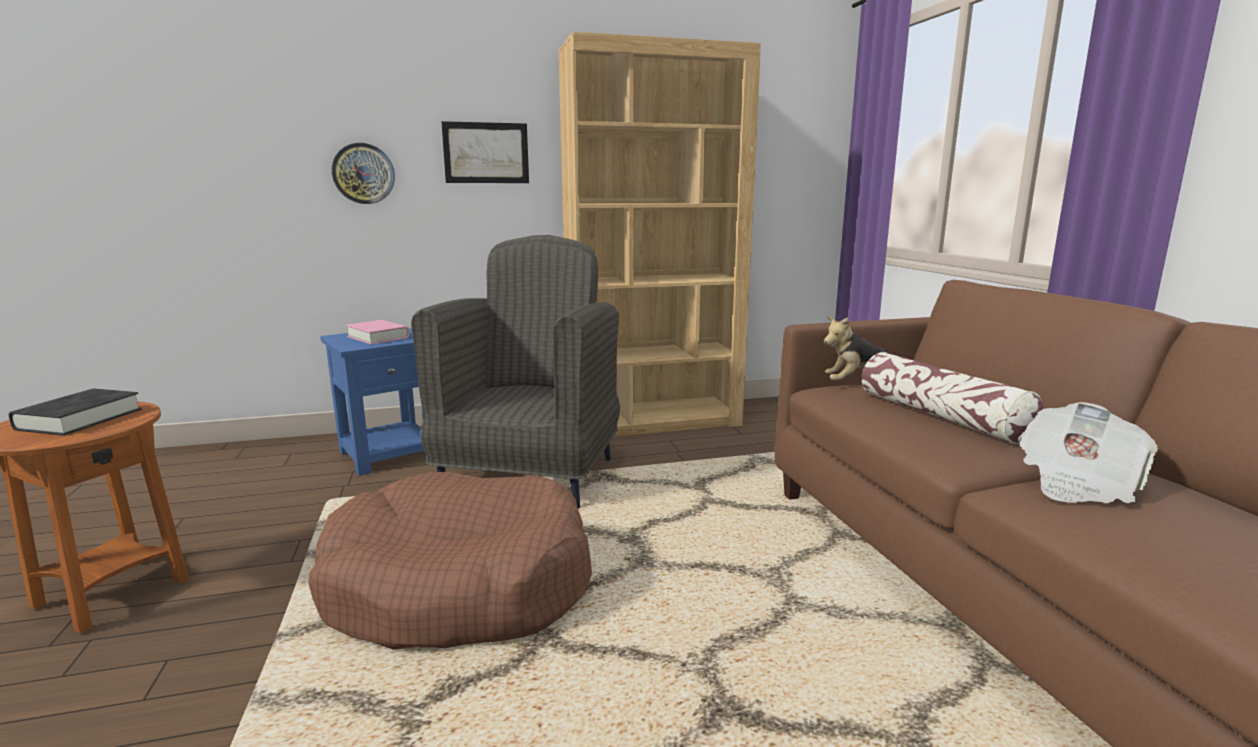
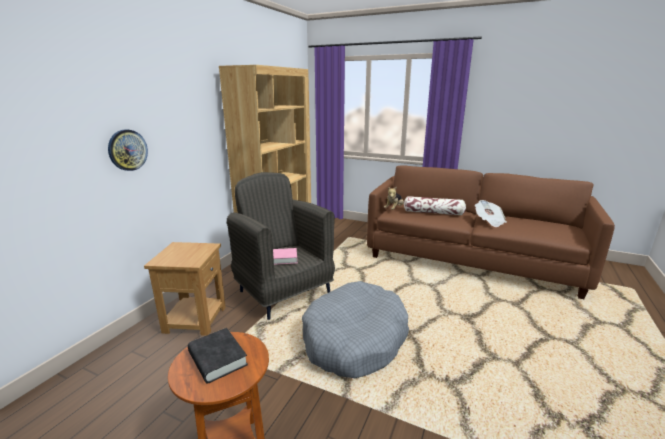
camera: 50 degrees left, 5 degrees up
(378, 337) = (186, 253): pink book -> pink book (282, 259)
(389, 454) = (195, 319): blue side table -> brown side table
(459, 586) = (354, 339): brown dog bed -> grey dog bed
(486, 153) = (189, 127): picture -> none

